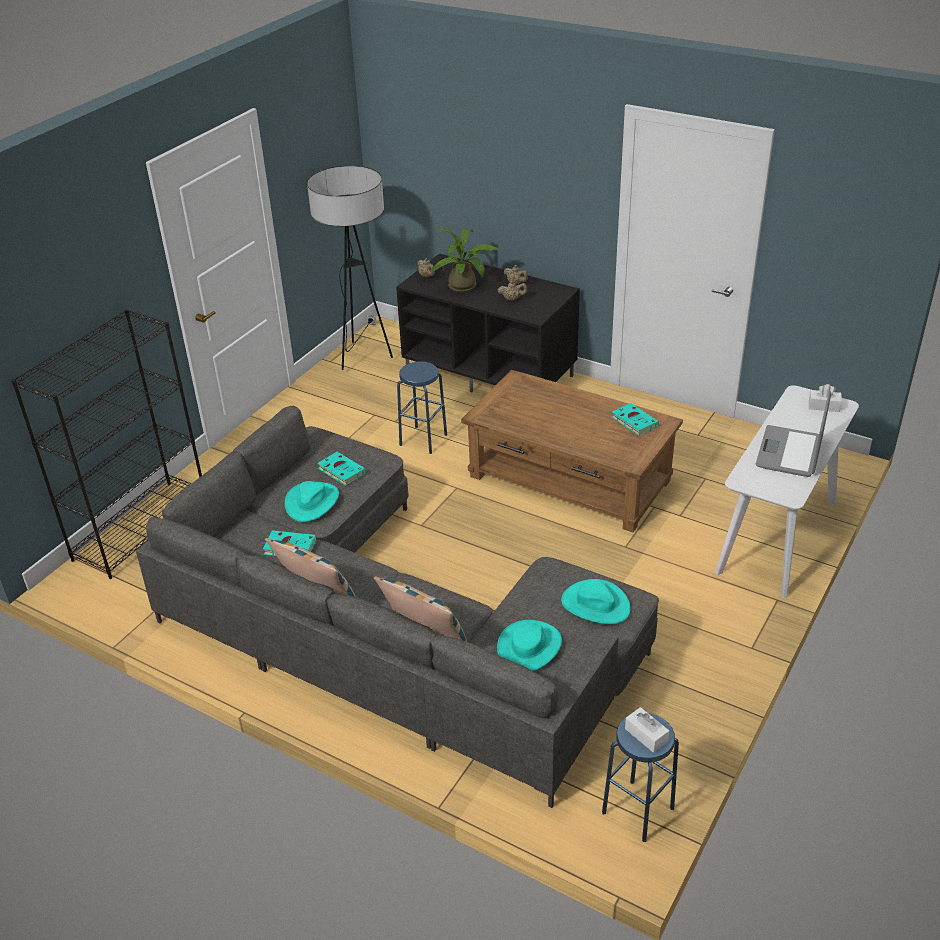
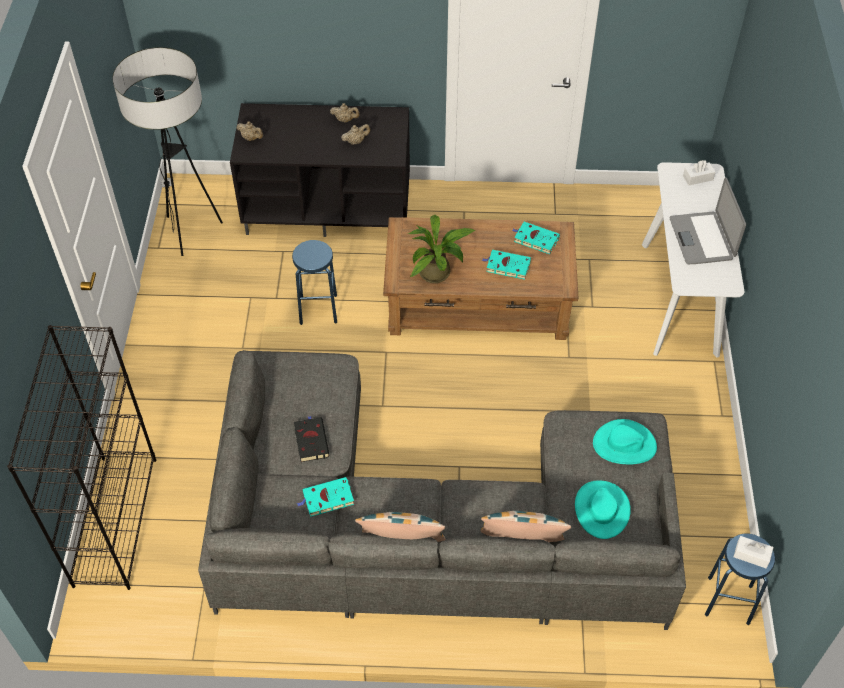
camera: 30 degrees left, 15 degrees up
(312, 502) = (311, 440): turquoise hat -> black book
(340, 470) = (311, 394): turquoise book -> turquoise book (506, 266)
(465, 287) = (300, 141): potted plant -> potted plant (438, 273)

